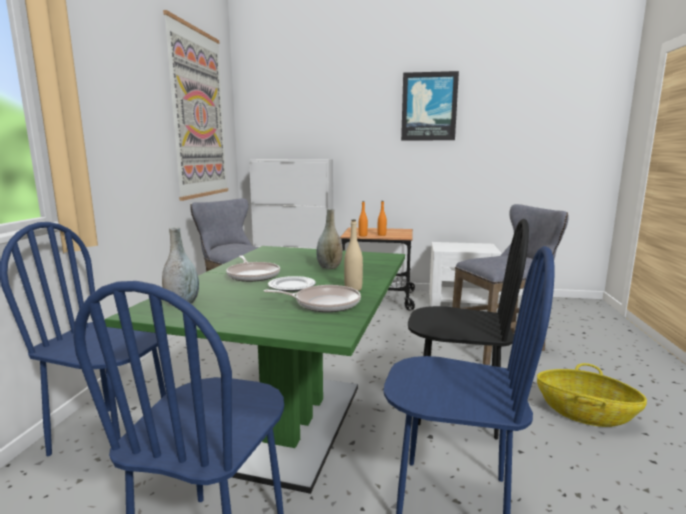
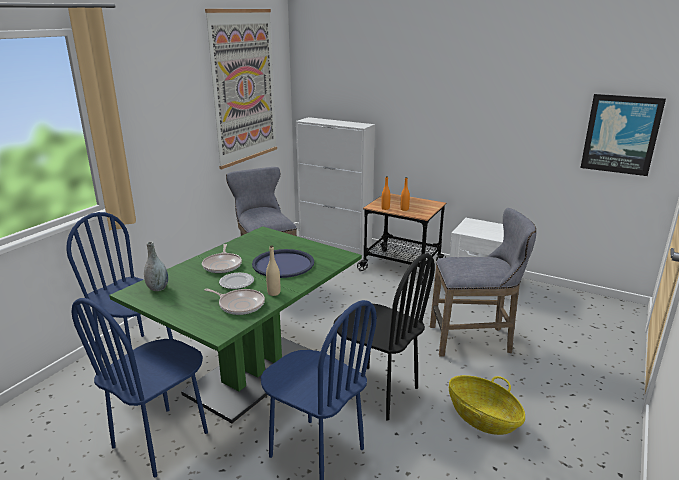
camera: 20 degrees right, 10 degrees up
(329, 267) = (283, 264): grey vase -> blue tray
(429, 106) = (471, 78): picture -> picture (621, 134)

